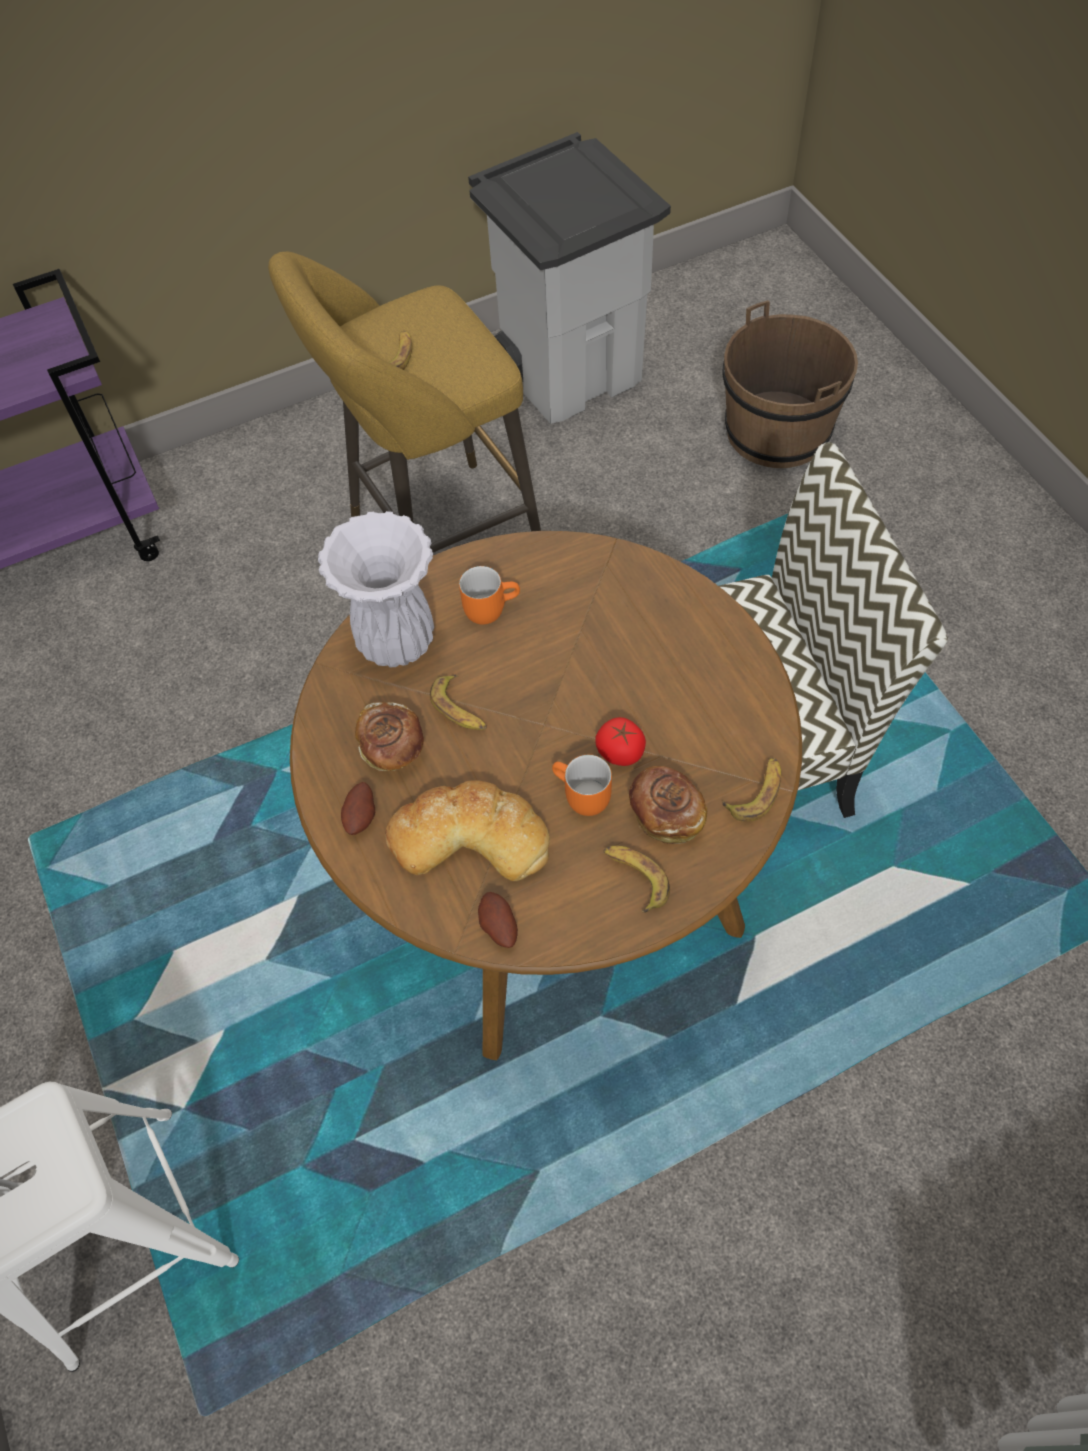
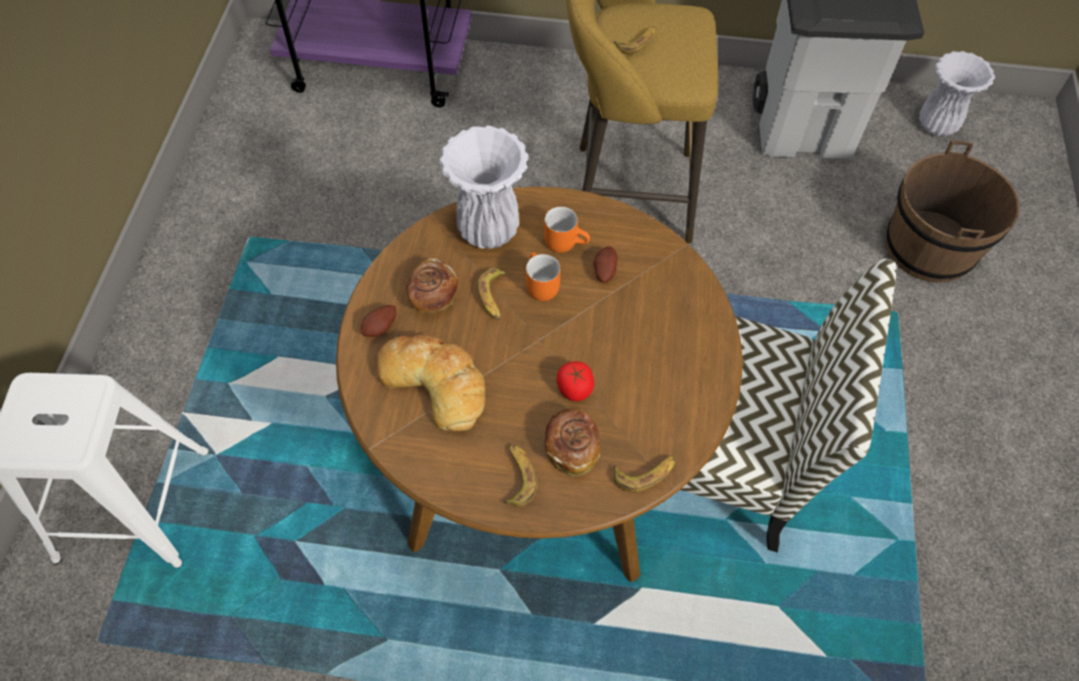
camera: 30 degrees right, 0 degrees up
(498, 927) = (407, 451): potato -> potato (604, 271)
(580, 797) = (524, 402): orange mug -> orange mug (538, 285)
(698, 306) = (936, 126): none -> white vase

